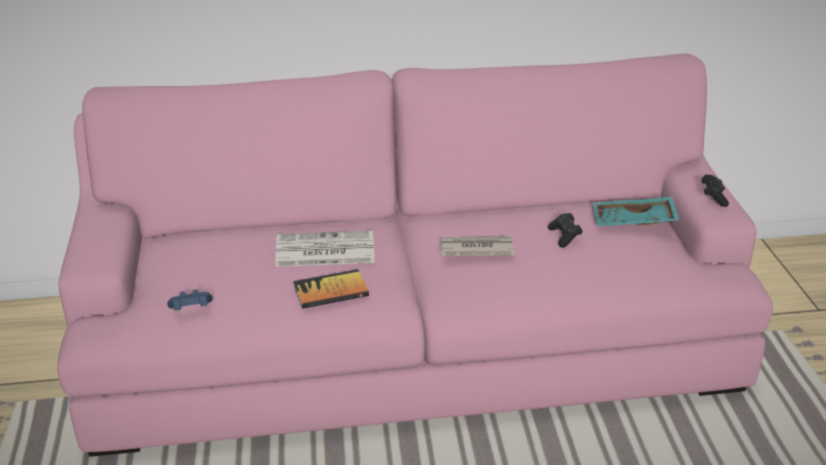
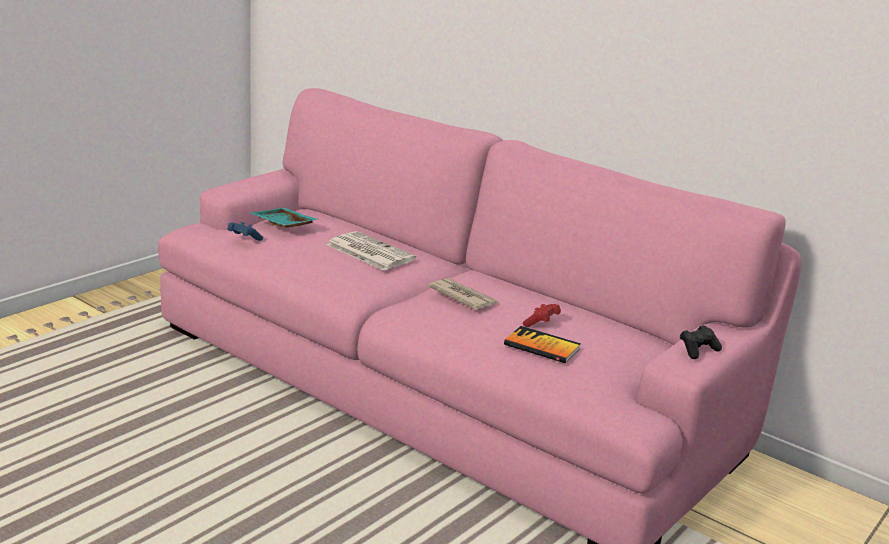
camera: 45 degrees right, 10 degrees down
(331, 291) = (328, 268): book -> book (541, 347)
(564, 237) = (541, 323): black game controller -> red game controller
(633, 222) = (617, 344): turquoise tray -> turquoise tray (282, 226)

